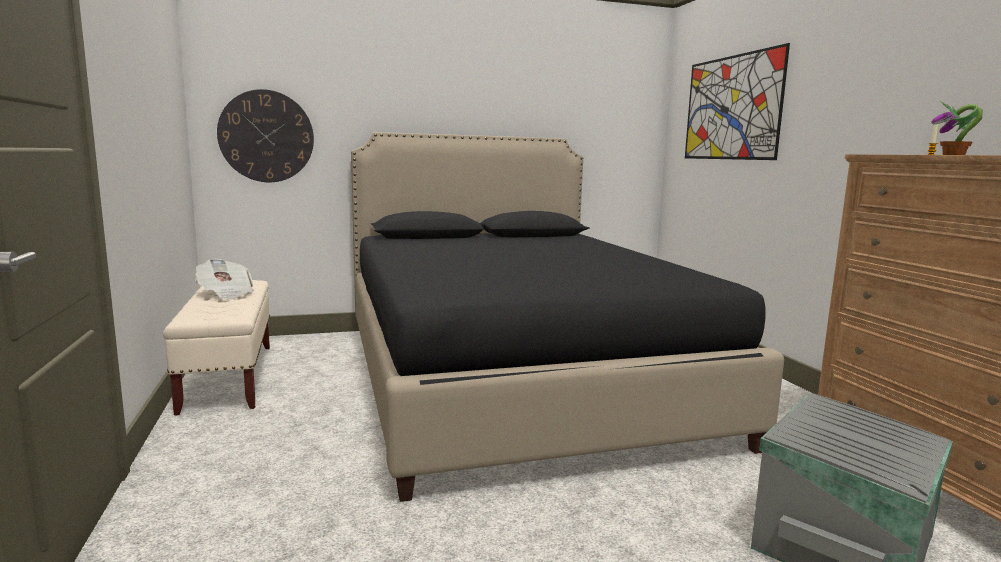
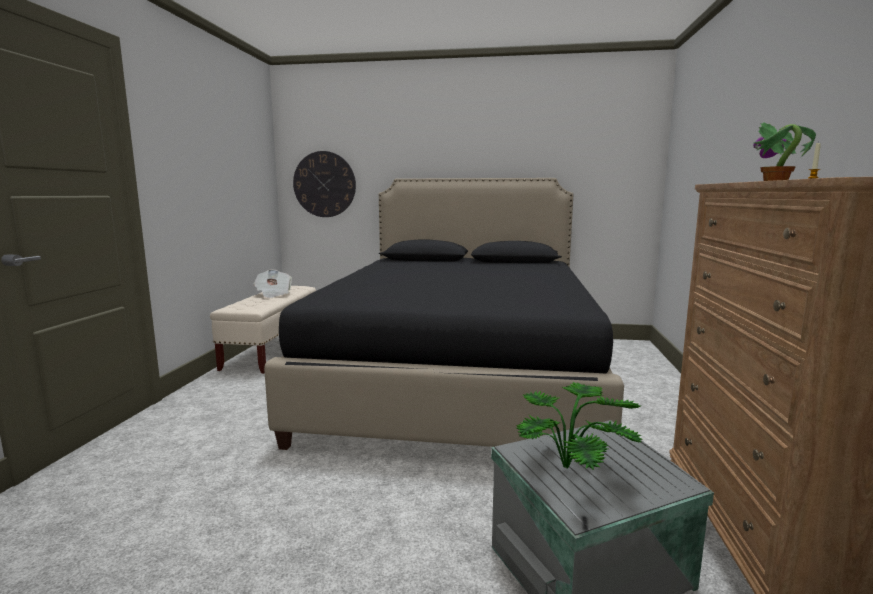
camera: 25 degrees right, 0 degrees up
(731, 108) = (702, 142): picture -> none
(851, 443) = (574, 468): none -> potted plant

